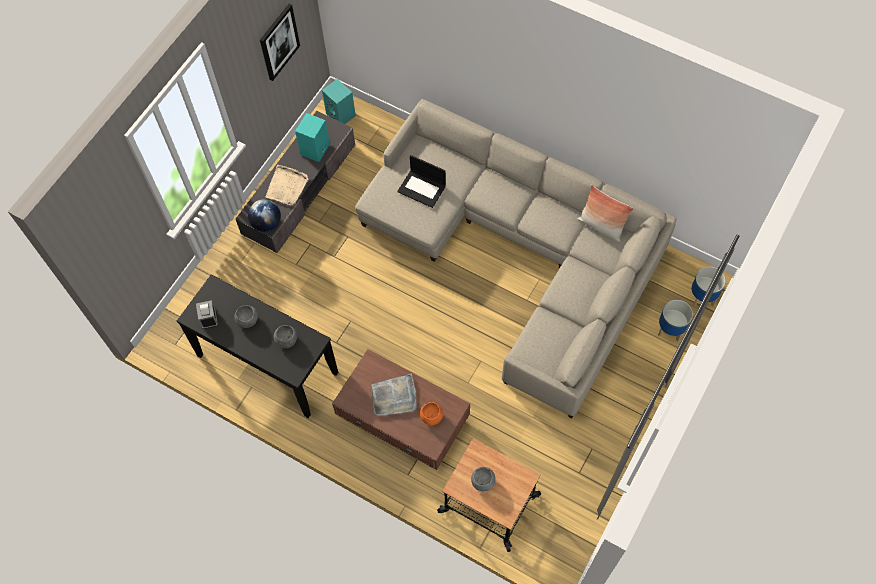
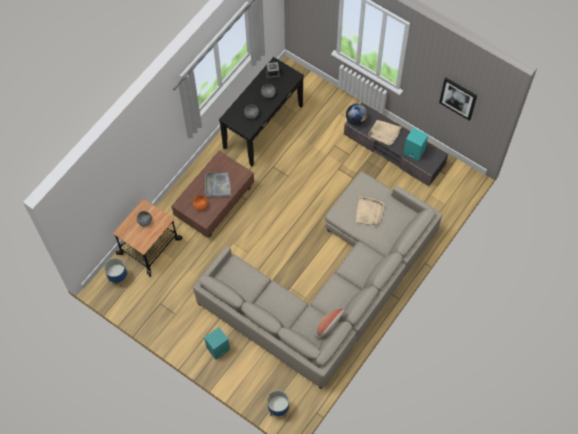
camera: 95 degrees right, 0 degrees up
(341, 115) = (456, 179): turquoise speaker -> turquoise speaker (218, 349)
(422, 188) = (369, 212): laptop -> beige tray
(671, 329) = (255, 381): planter -> planter (118, 278)

